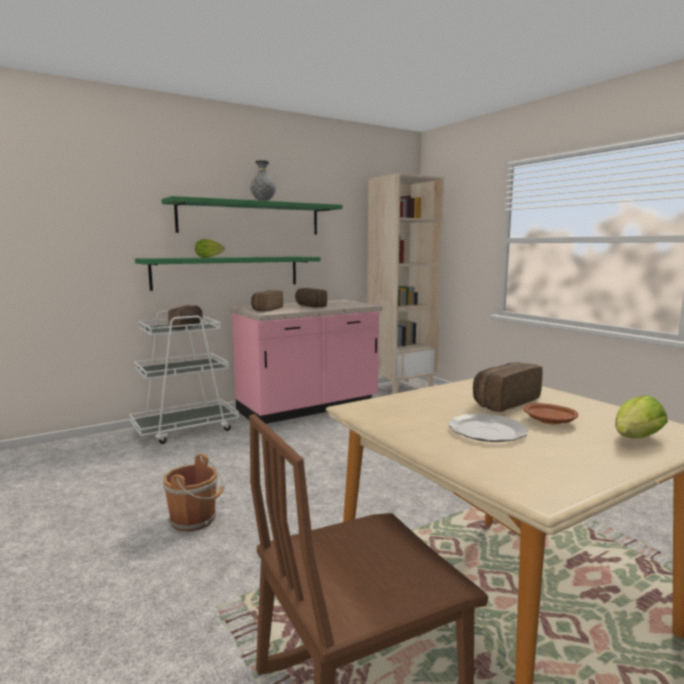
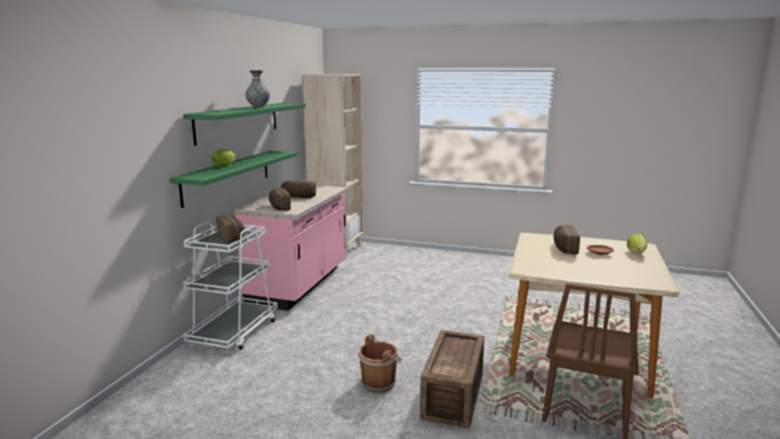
camera: 40 degrees left, 5 degrees up
(233, 572) = (455, 395): none -> crate
(486, 431) = (593, 265): plate -> none

